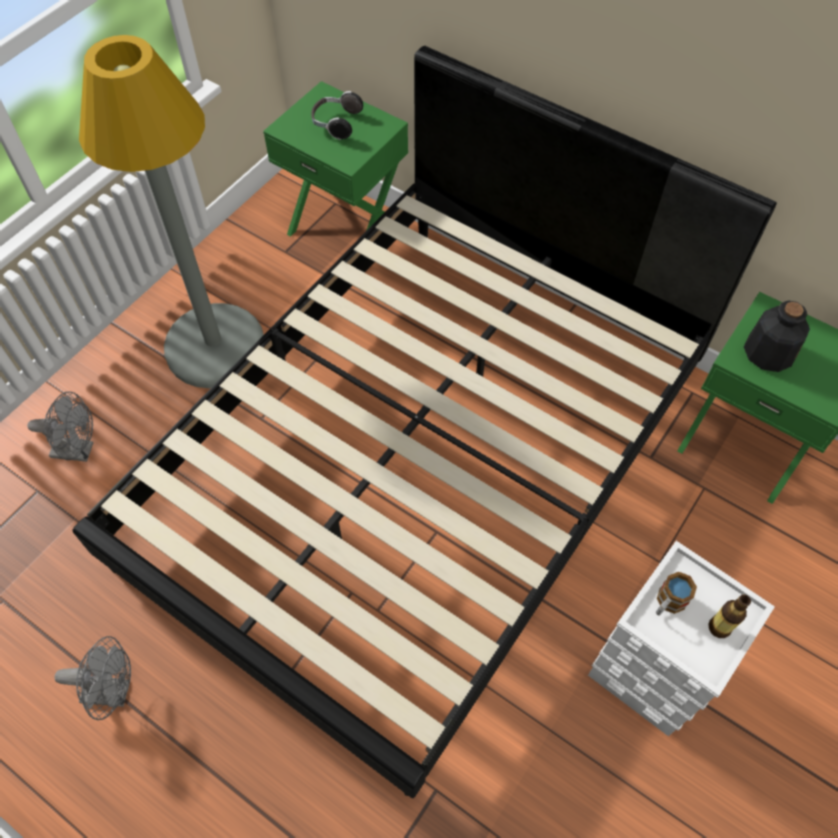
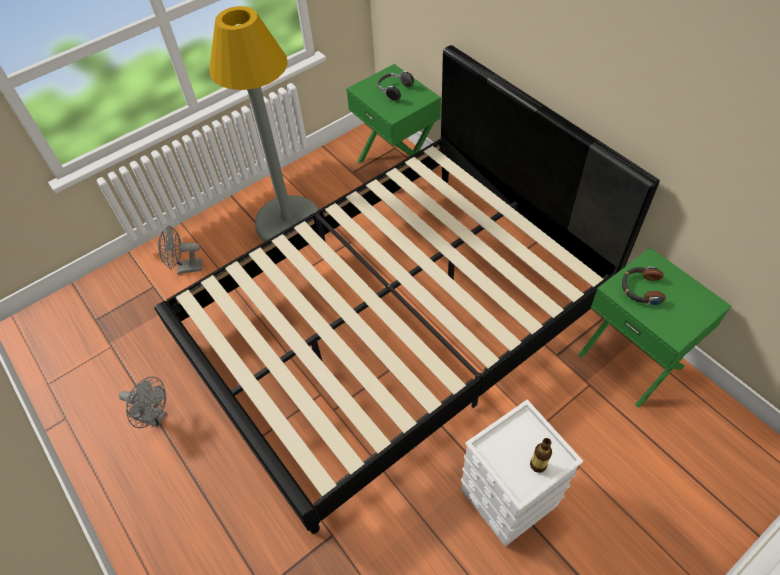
camera: 20 degrees right, 5 degrees down
(79, 450) = (185, 268): grey fan -> grey fan turned 150 degrees clockwise
(667, 603) = (506, 439): mug -> none
(768, 352) = (641, 288): bottle -> headphones

